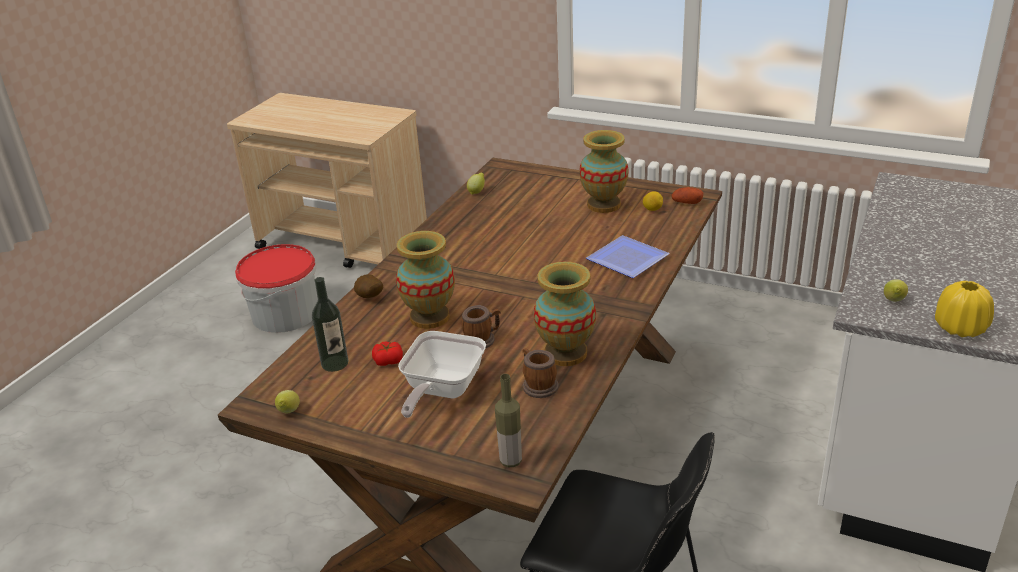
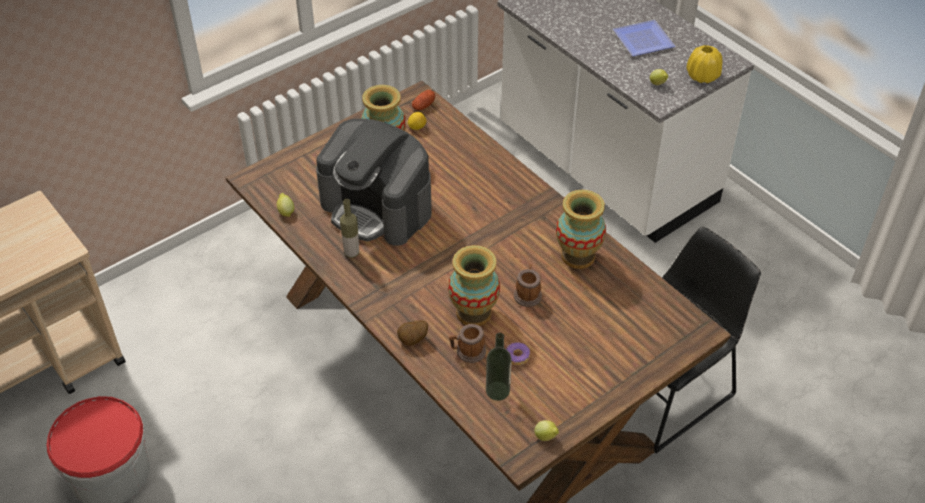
camera: 65 degrees left, 15 degrees up
(388, 360) = (517, 357): tomato -> donut
(441, 391) = (578, 339): frying pan -> none
(511, 461) = (679, 330): bottle -> bottle (351, 253)
(523, 227) = (377, 208): none -> coffee machine
(537, 385) = (605, 285): mug -> mug (467, 352)
(627, 258) = (477, 172): plate -> plate (641, 40)

